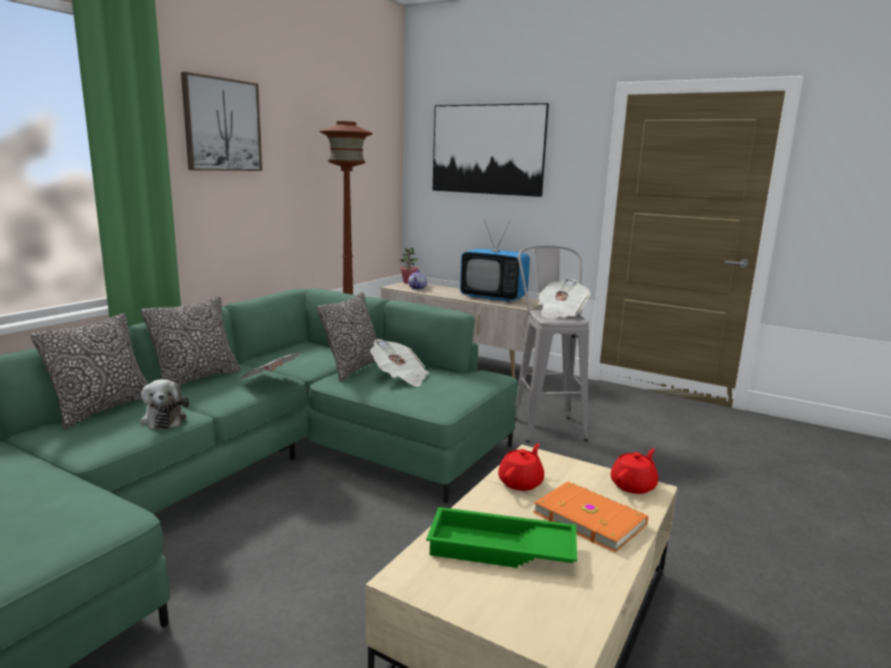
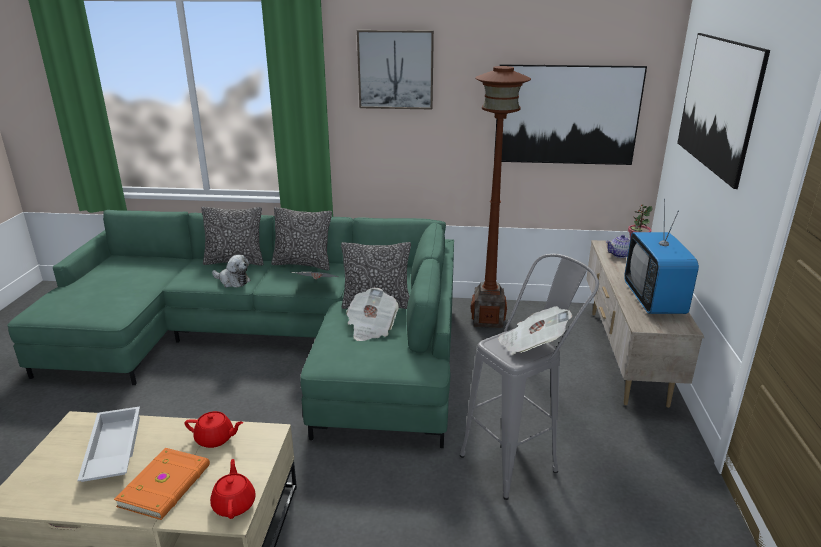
camera: 65 degrees right, 10 degrees up
(164, 419) = (233, 281): plush toy -> plush toy turned 105 degrees counterclockwise
(351, 176) = (566, 115): none -> picture
(500, 550) = (112, 451): green tray -> white tray
(633, 485) = (234, 504): red teapot -> red teapot turned 120 degrees counterclockwise

